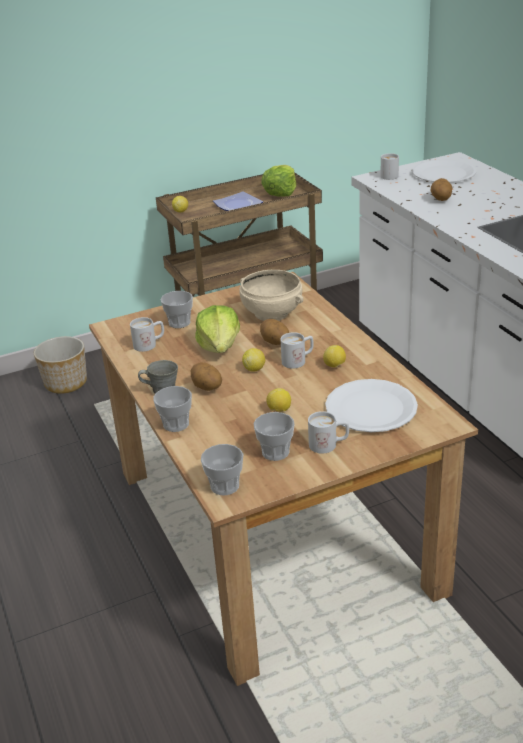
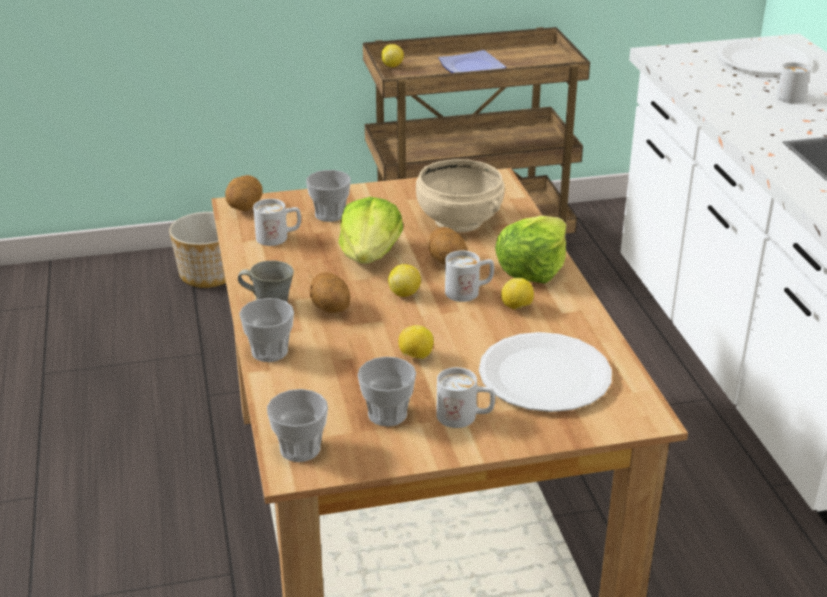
camera: 10 degrees right, 0 degrees up
(280, 192) = (536, 58): lettuce -> lettuce (532, 269)
(387, 175) = (682, 52): white mug -> white mug (788, 95)
(440, 199) = (744, 96): potato -> potato (244, 208)

